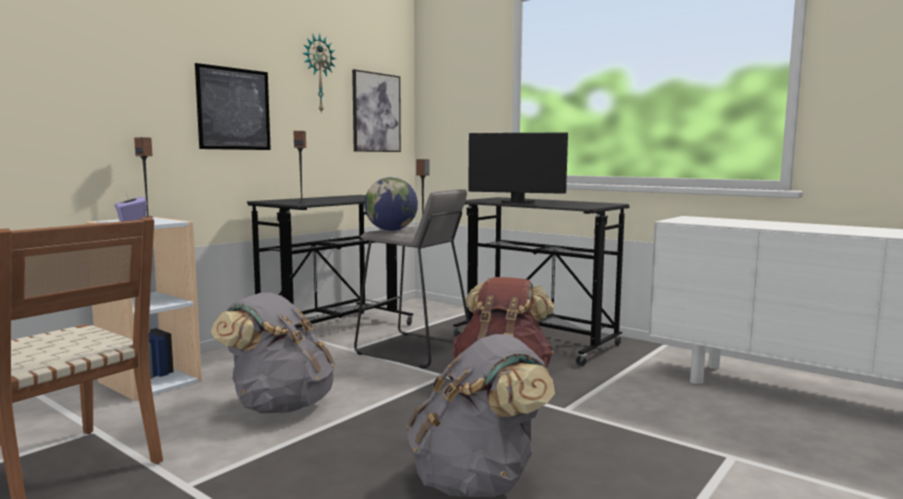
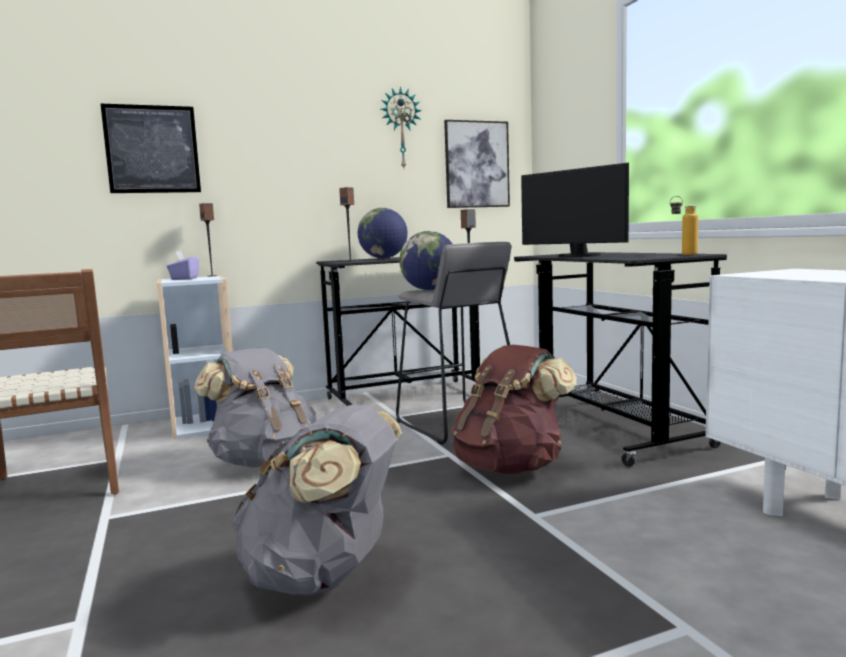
camera: 30 degrees right, 0 degrees up
(234, 109) = (304, 172): picture -> picture (152, 149)
(314, 199) = (384, 258): none -> globe
(600, 203) = (682, 254): none -> bottle

